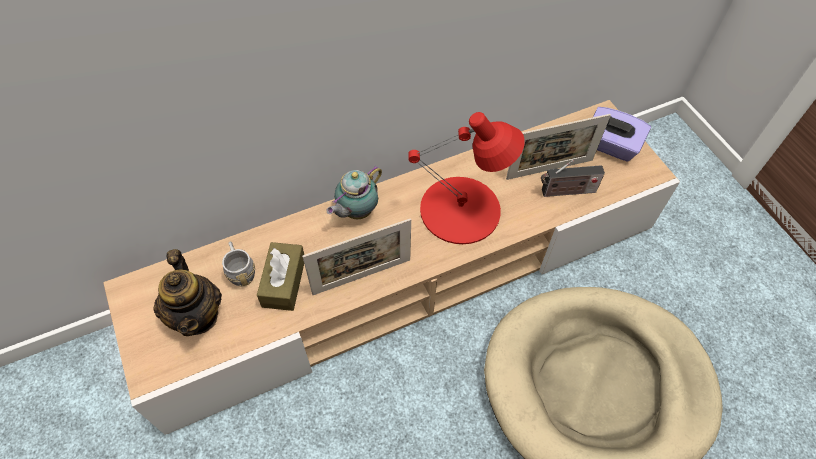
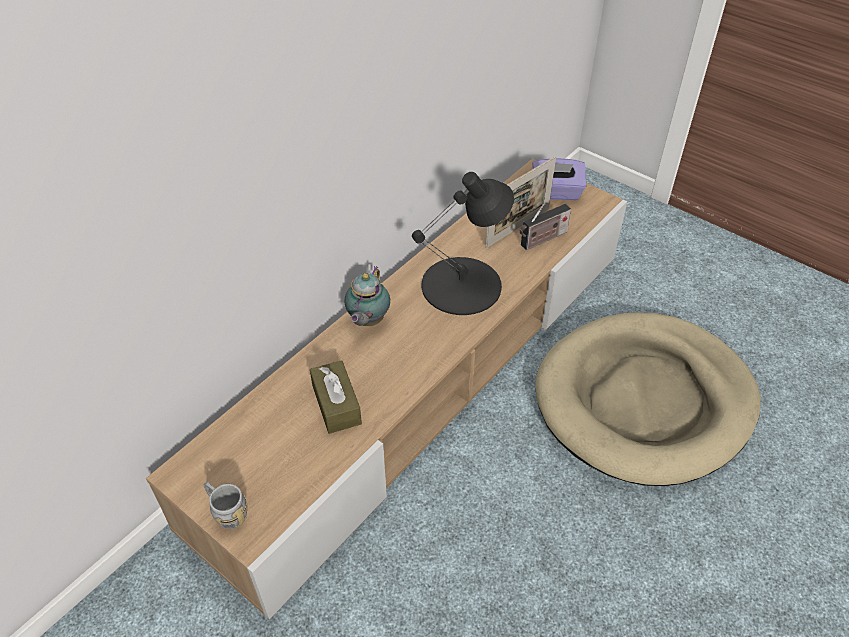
camera: 25 degrees left, 10 degrees down
(197, 315) = (268, 466): teapot -> none
(241, 271) = (287, 411): grey mug -> grey mug (227, 512)
(362, 277) = (407, 371): picture frame -> none
(461, 210) = (463, 285): red table lamp -> black table lamp

